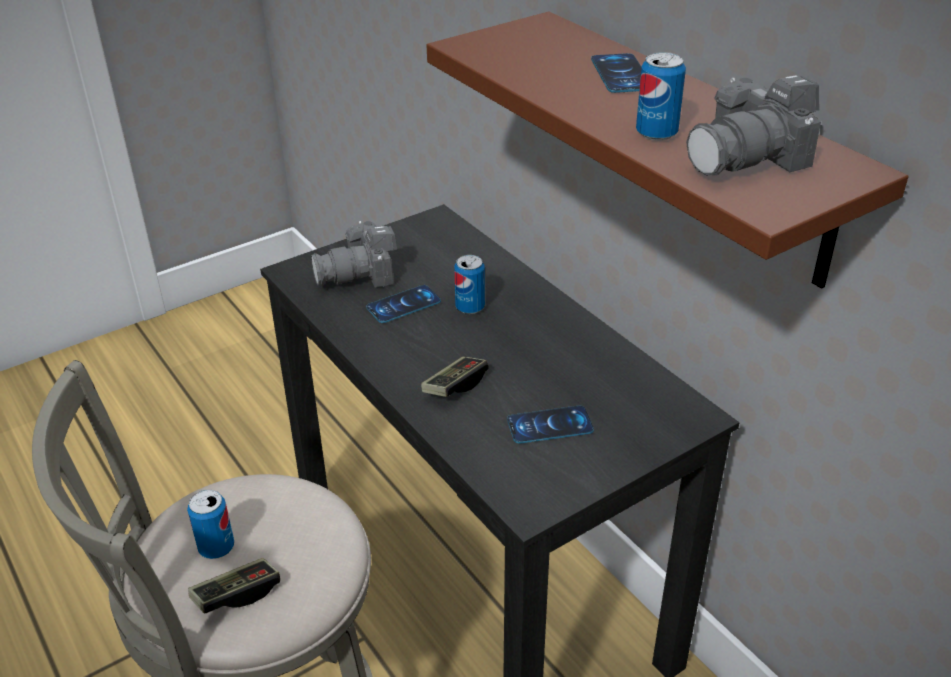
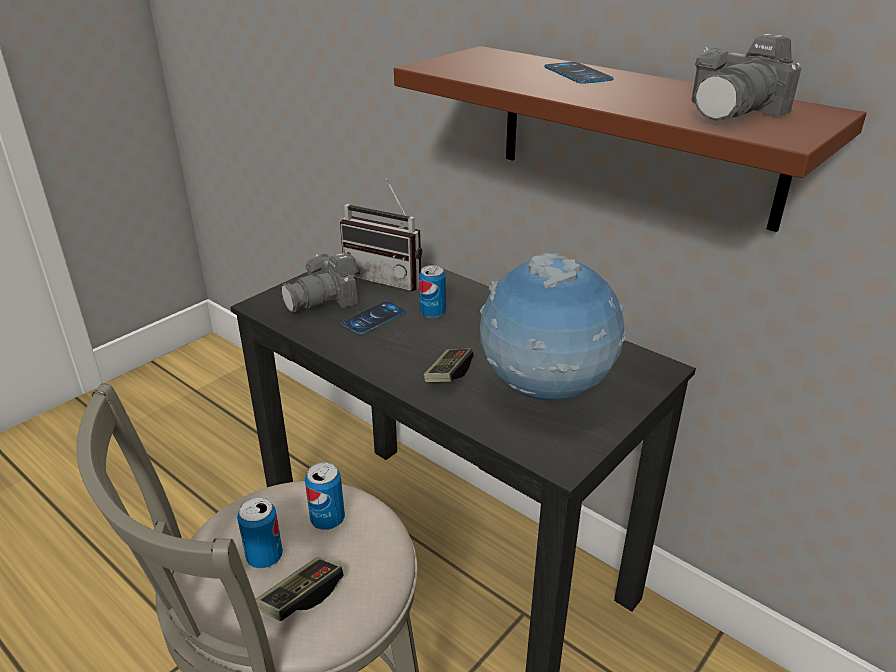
camera: 15 degrees left, 5 degrees down
(440, 255) = (388, 277): none -> radio
(550, 425) = (545, 393): phone -> globe
(656, 133) = (644, 103): can -> can (327, 519)

